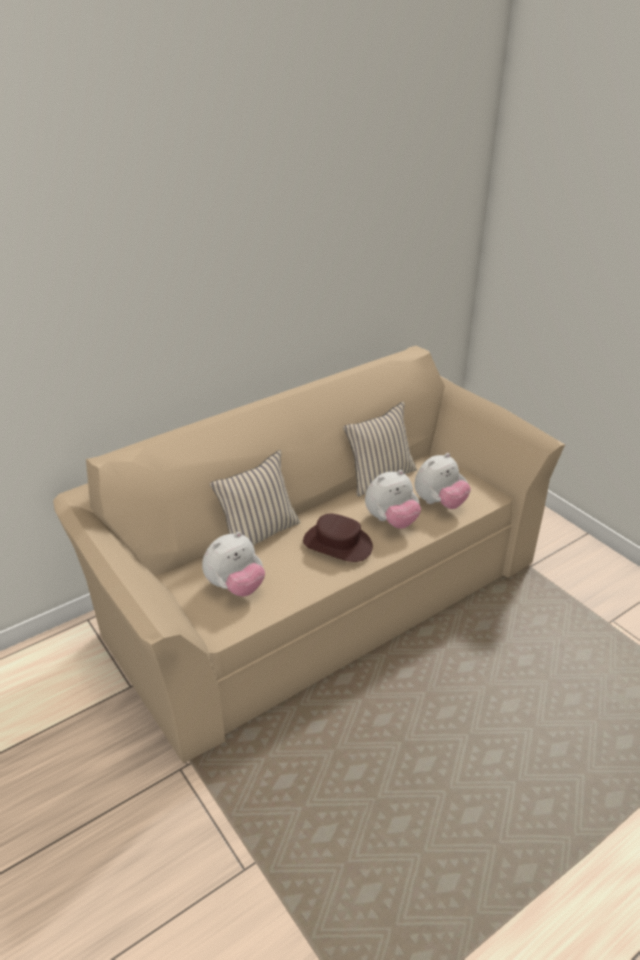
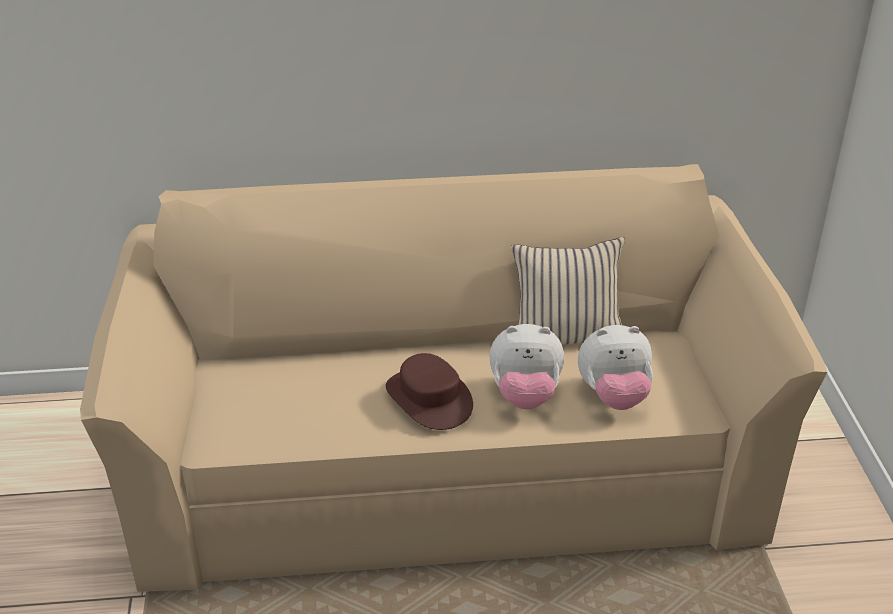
camera: 30 degrees right, 0 degrees up
(235, 587) = (270, 404): plush toy -> none
(258, 534) = (351, 352): beige pillow -> none

